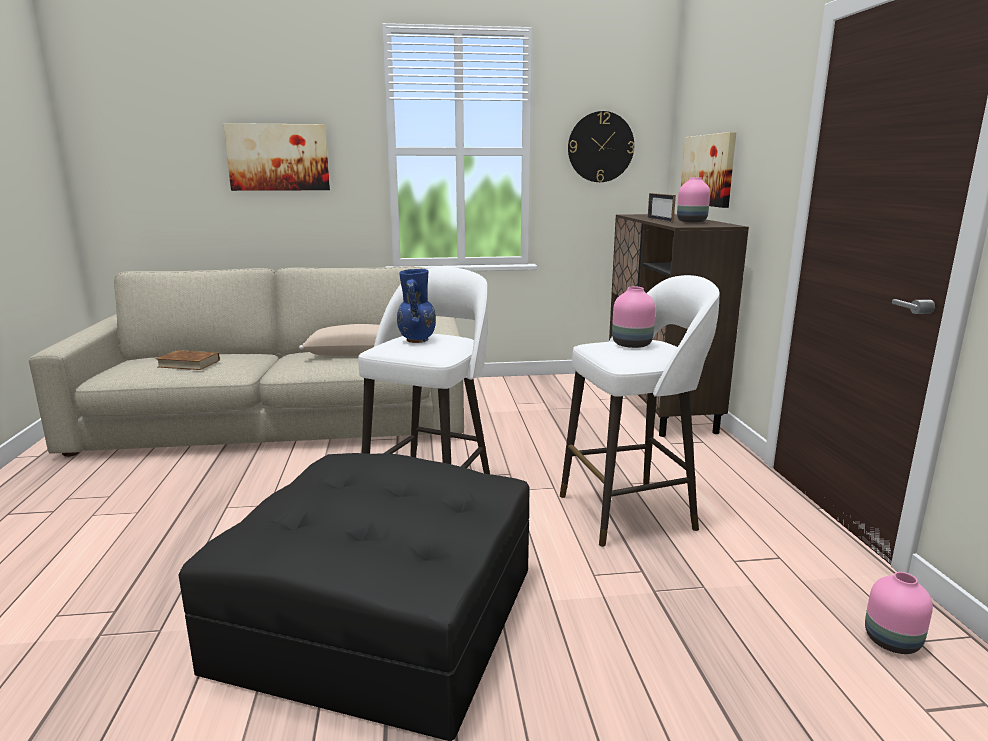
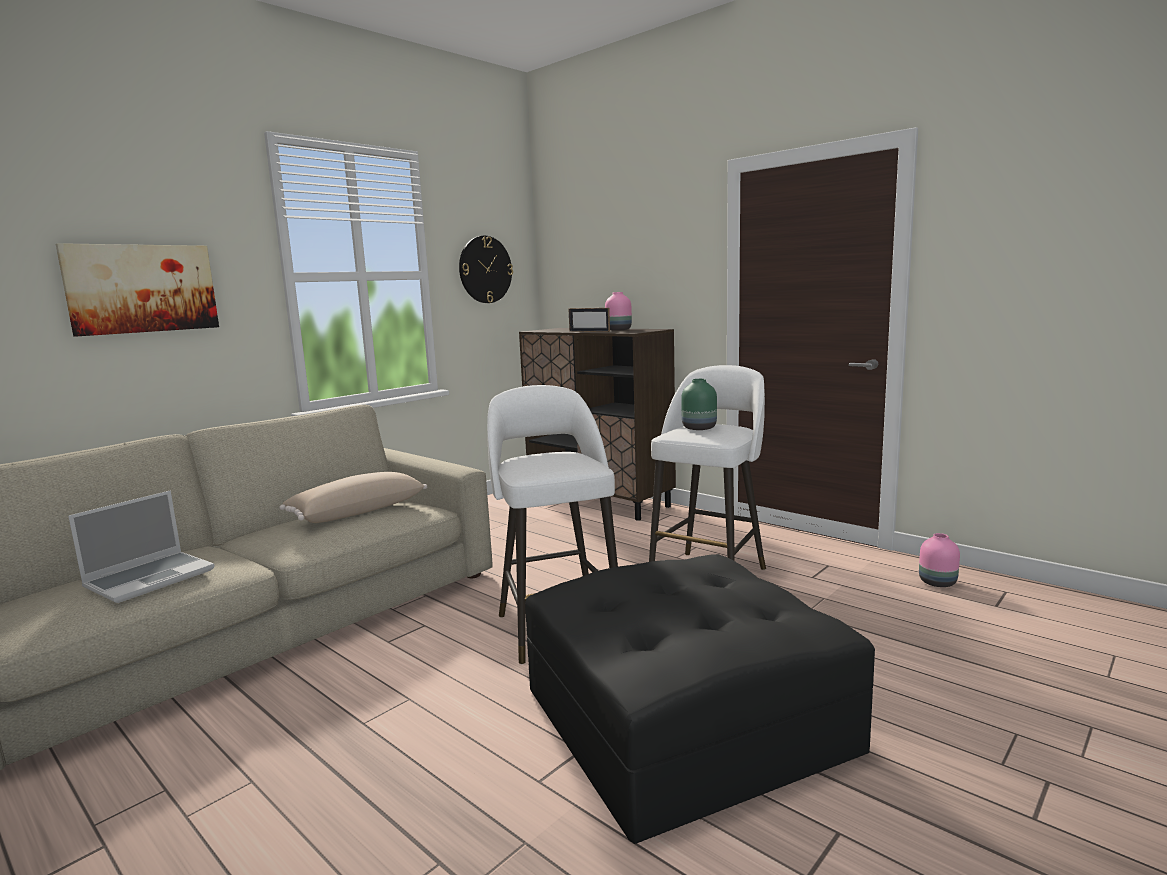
camera: 40 degrees left, 5 degrees down
(188, 364) = (151, 578): brown book -> laptop
(416, 340) = (542, 461): blue vase -> none
(631, 344) = (698, 428): pink vase -> green vase
(708, 170) = (600, 286): picture -> none

